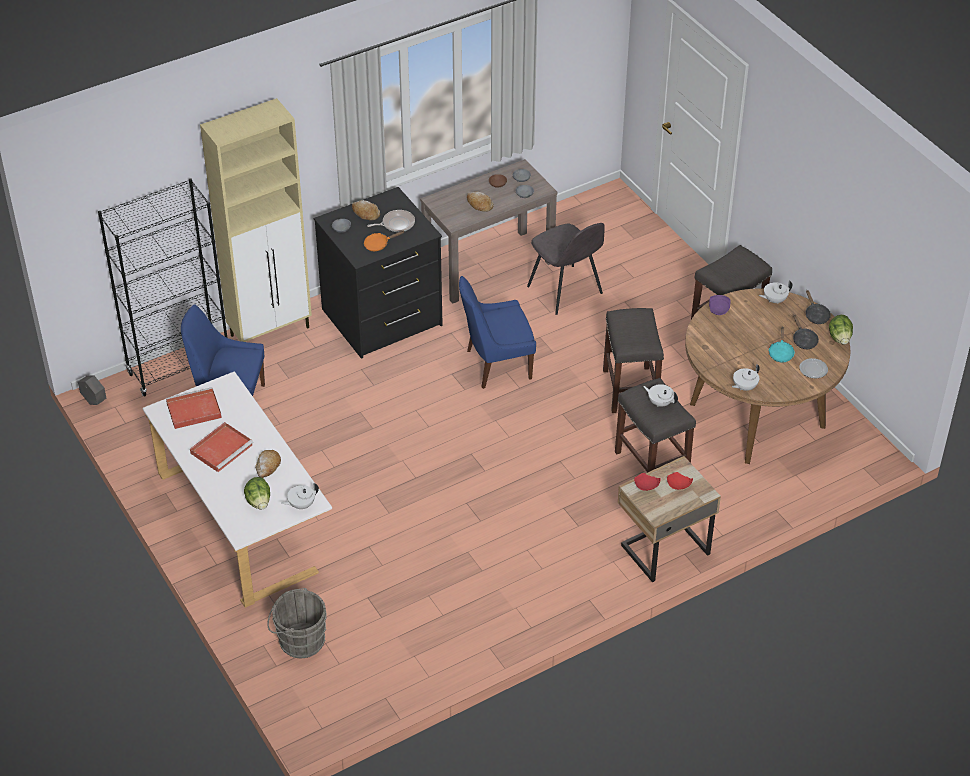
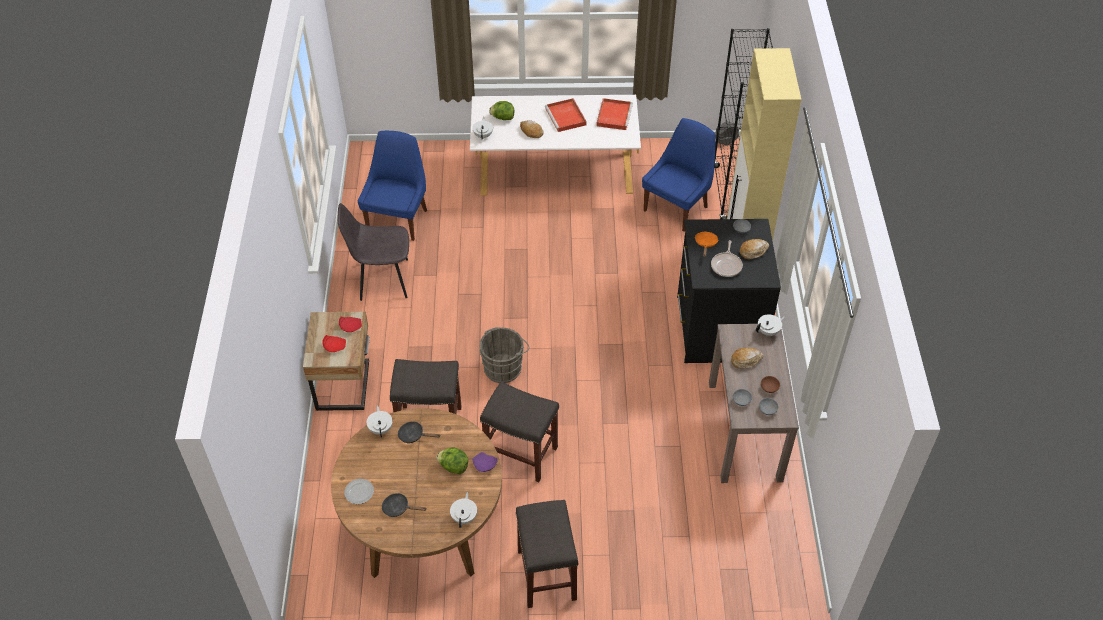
camera: 120 degrees right, 5 degrees up
(299, 640) = (433, 167): grey bucket -> grey bucket (504, 367)
(496, 365) = (613, 377): blue chair -> blue chair (398, 219)
(566, 291) = (675, 472): grey chair -> grey chair (382, 279)
(660, 402) = (424, 379): white teapot -> white teapot (768, 331)
(780, 353) = (397, 480): turquoise frying pan -> none
(816, 315) = (421, 539): black frying pan -> black frying pan (414, 435)
(839, 338) = (378, 539): lettuce -> lettuce (453, 466)

